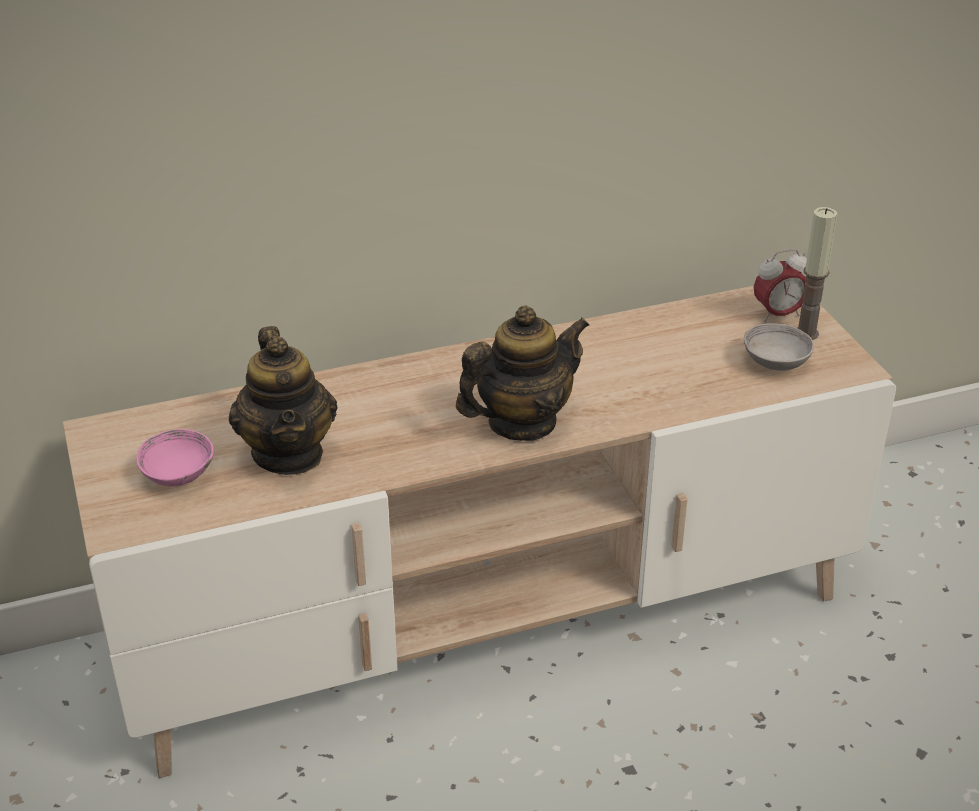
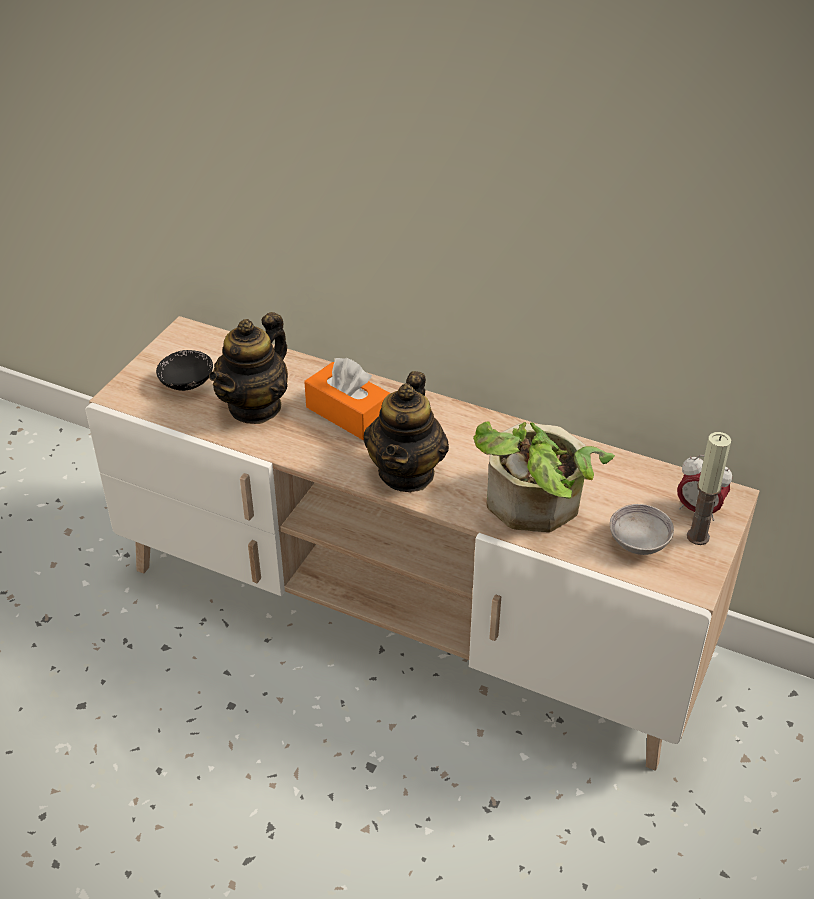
camera: 45 degrees right, 5 degrees up
(178, 475) = (187, 383): pink bowl -> black bowl
(390, 407) = (348, 413): none -> orange tissue box
(522, 422) = (407, 473): teapot -> teapot turned 90 degrees clockwise
(666, 387) = (534, 509): none -> potted plant

